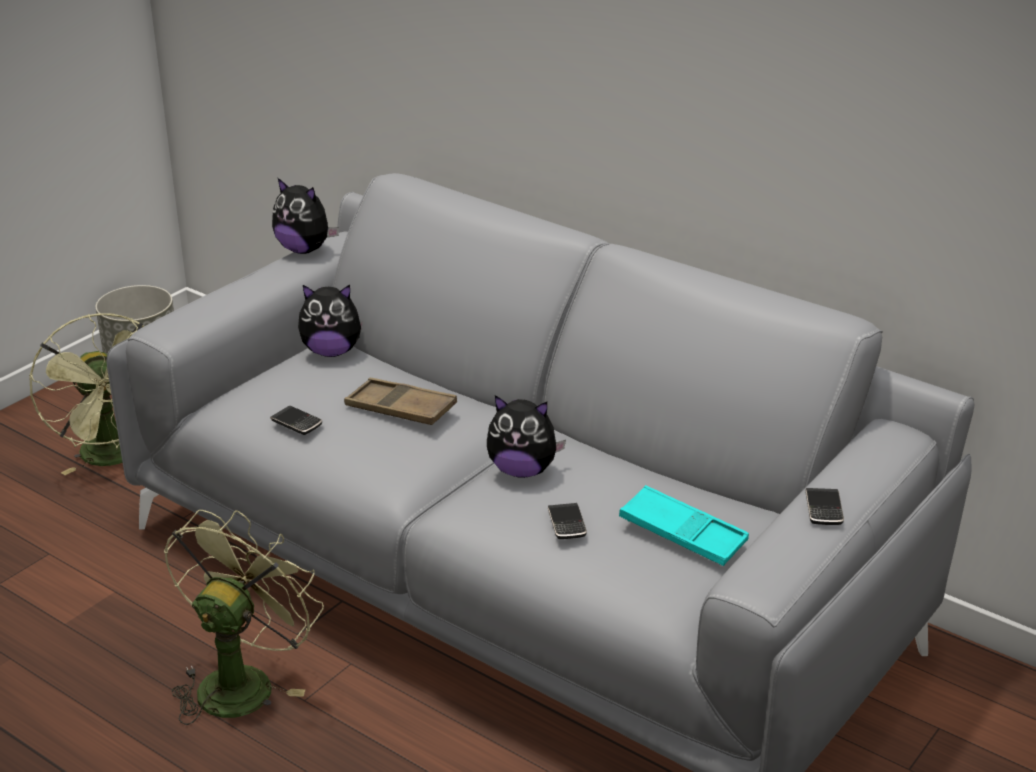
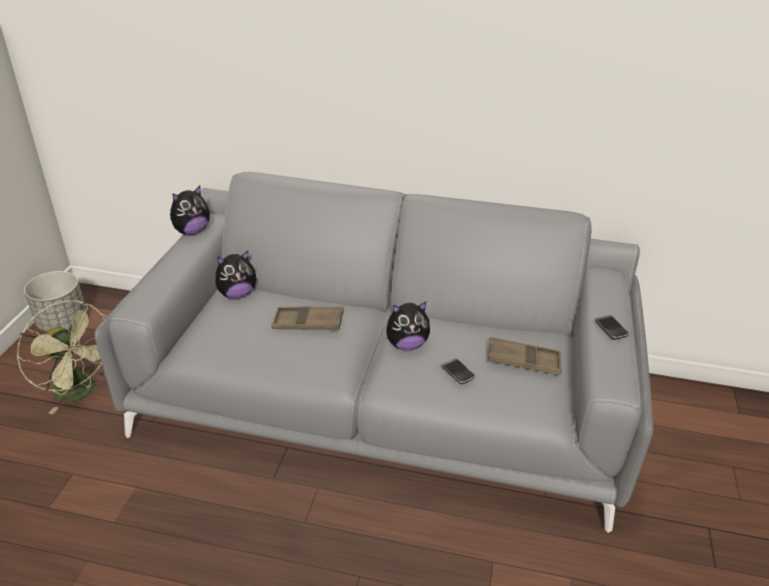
camera: 25 degrees left, 5 degrees up
(242, 681) = (257, 522): green fan -> none
(296, 423) = (248, 349): phone -> none
(304, 249) = (191, 231): plush toy -> plush toy turned 45 degrees counterclockwise
(682, 533) = (523, 360): turquoise tray -> brown tray

